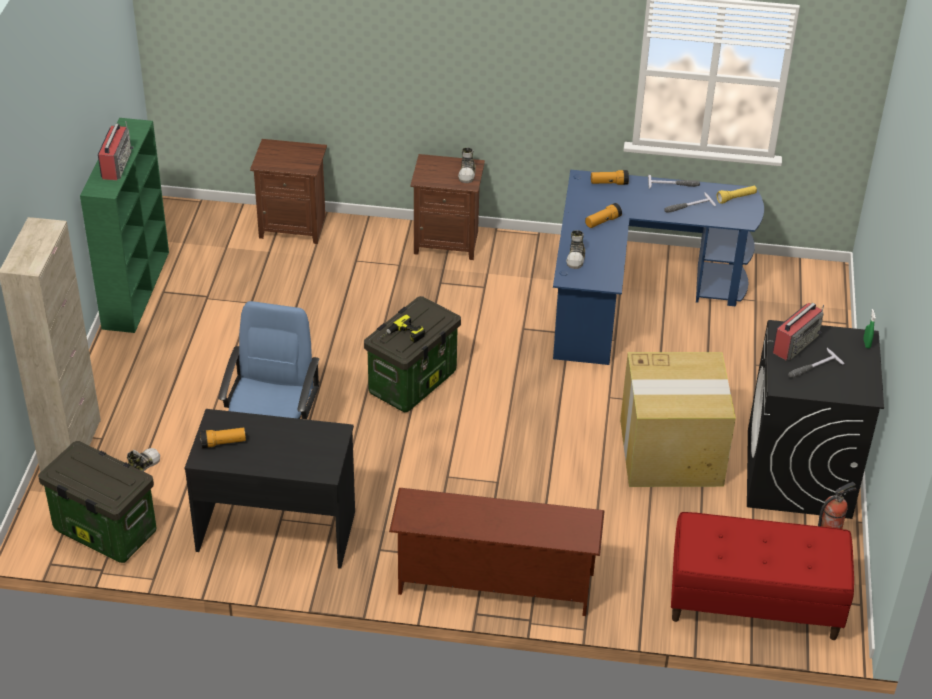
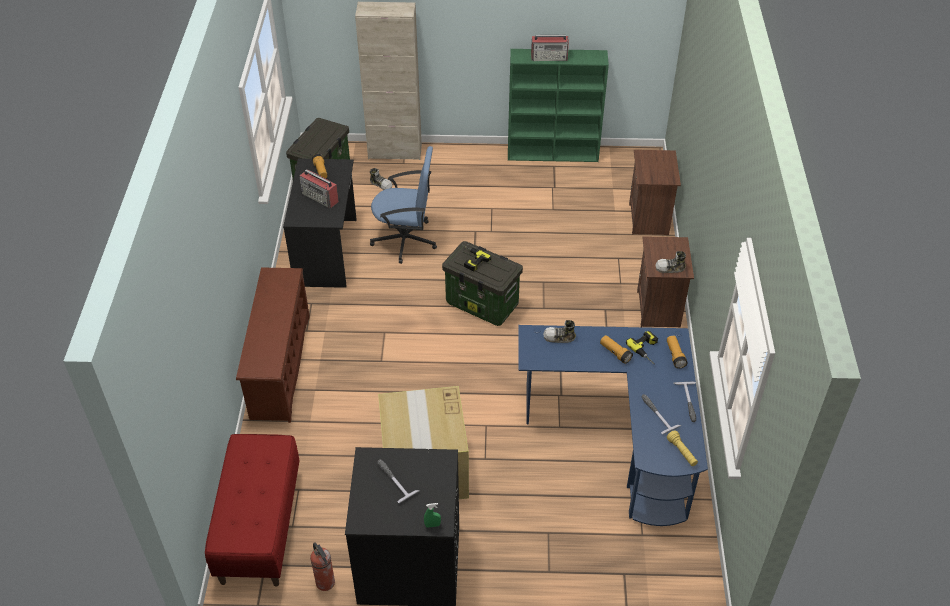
camera: 85 degrees right, 5 degrees up
(599, 199) = (648, 350): none -> power drill
(796, 343) = (426, 469): radio -> radio (320, 197)

